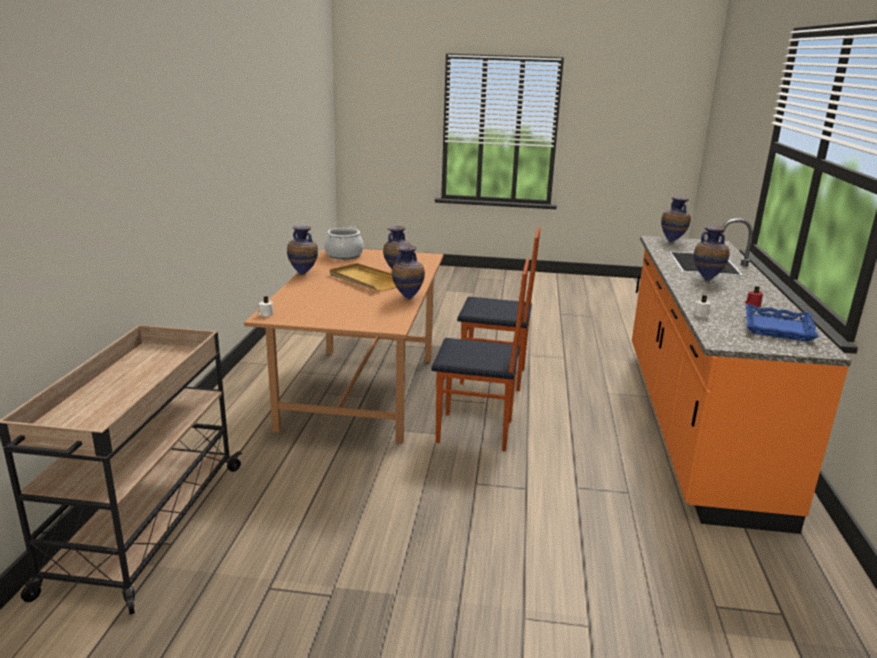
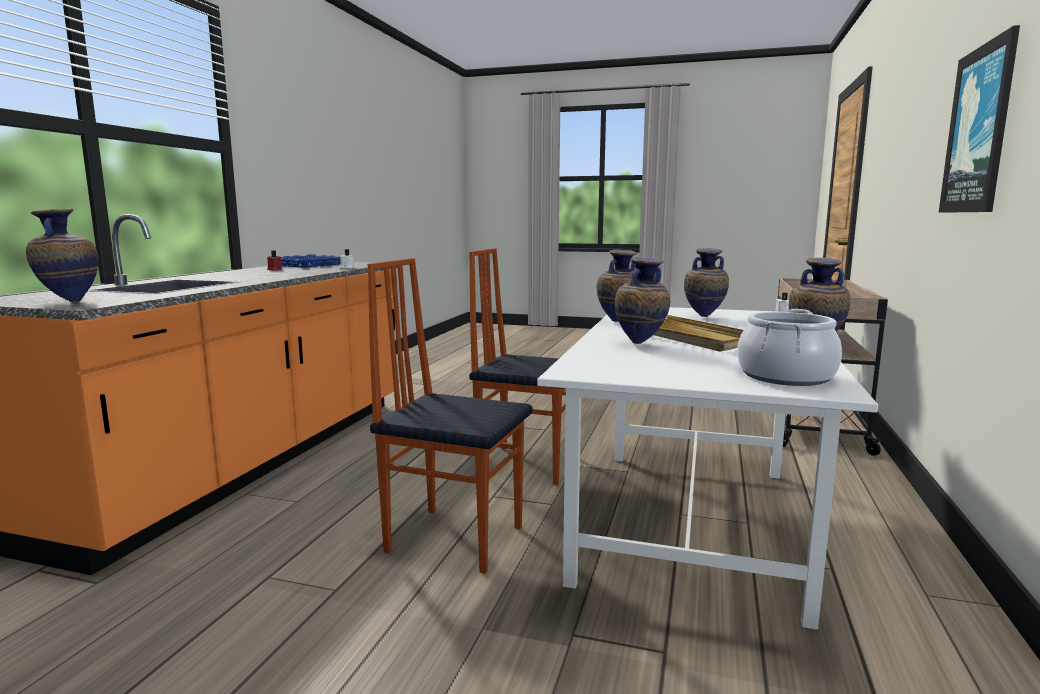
camera: 170 degrees left, 10 degrees down
(165, 159) = (979, 130): none -> picture
(359, 391) = (692, 522): brown dining table -> white dining table
(707, 279) = (241, 278): vase -> vase (703, 317)

